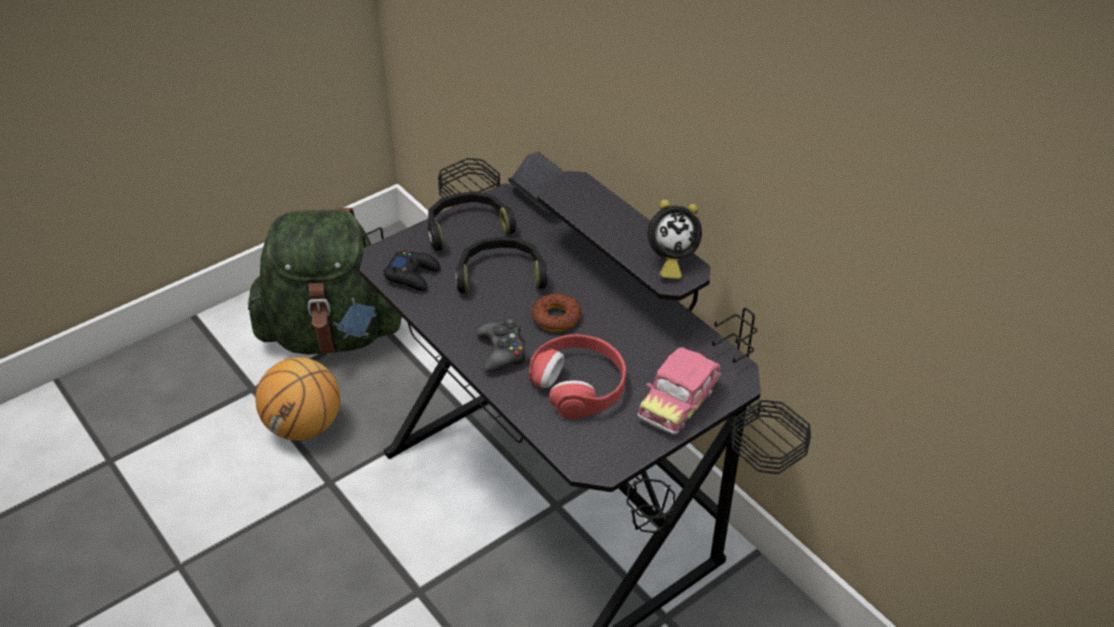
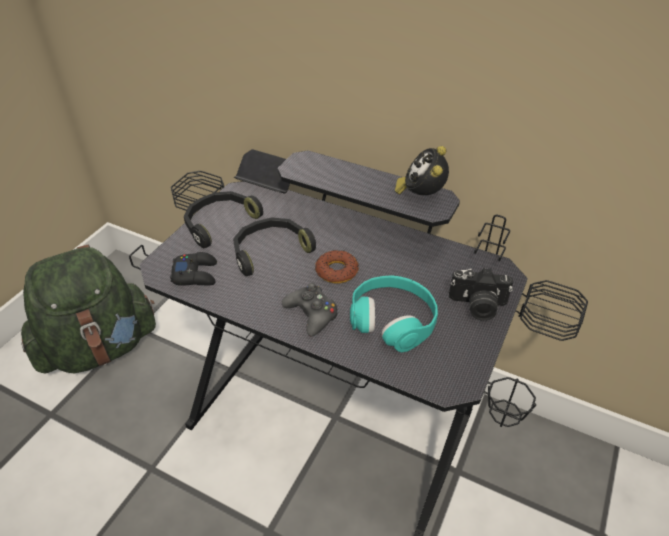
camera: 25 degrees left, 0 degrees up
(304, 426) = (109, 429): basketball -> none
(579, 385) = (392, 319): red headphones -> turquoise headphones
(670, 261) = (421, 196): alarm clock -> alarm clock turned 135 degrees clockwise
(679, 402) = (477, 306): toy car -> camera

